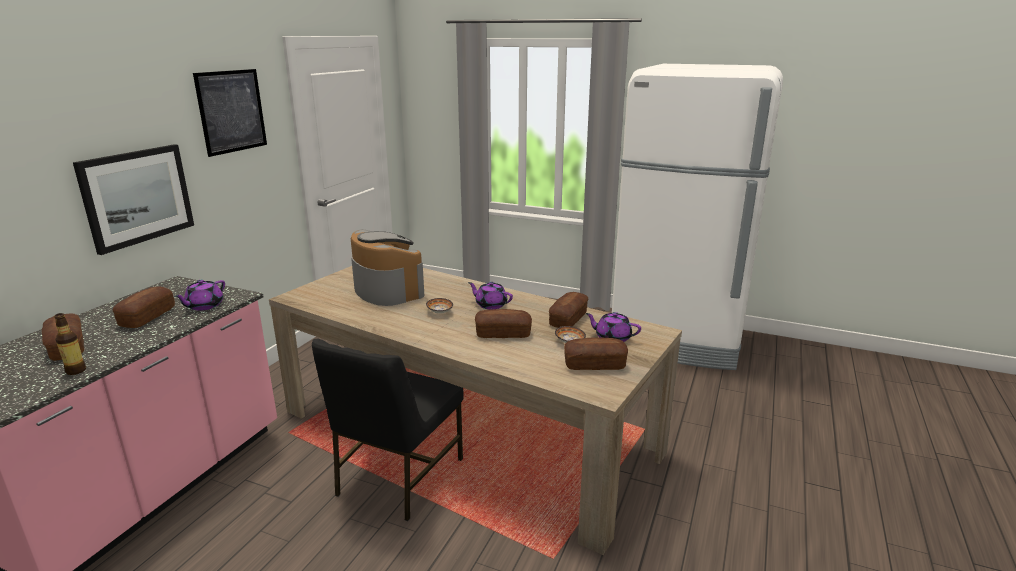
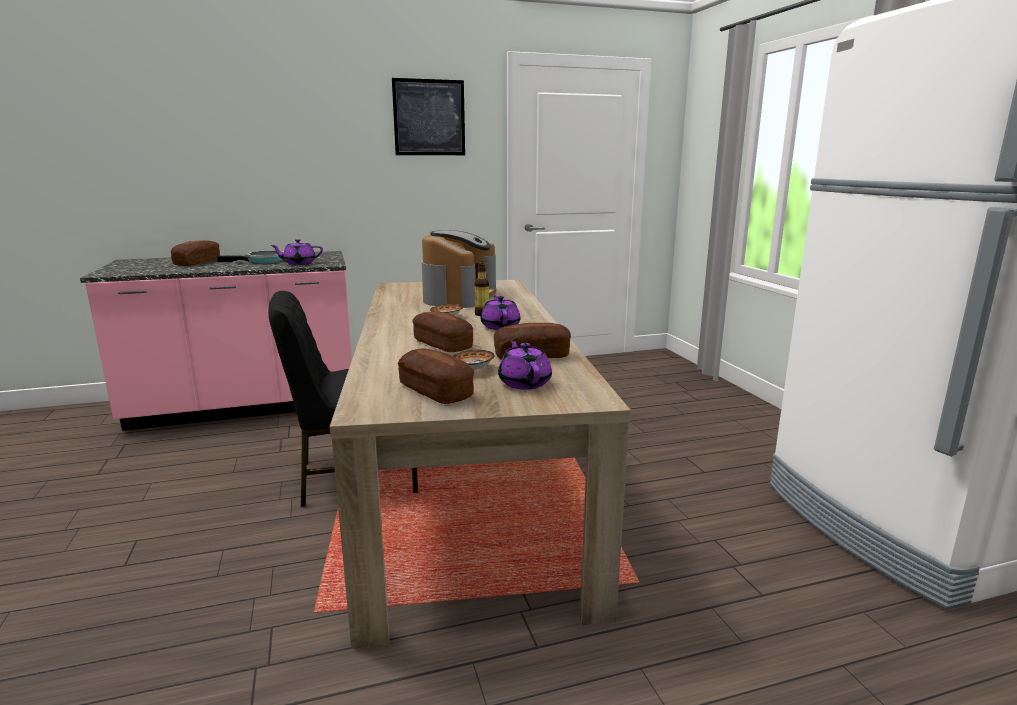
camera: 50 degrees right, 5 degrees down
(76, 371) = (166, 270): bottle -> bottle (482, 314)
(137, 196) = (319, 175): picture -> none
(147, 317) = (263, 261): bread -> frying pan

